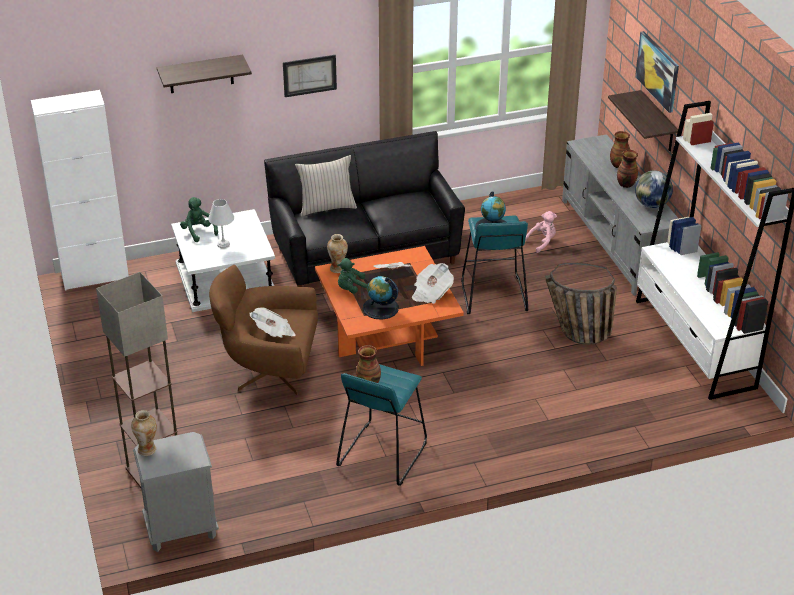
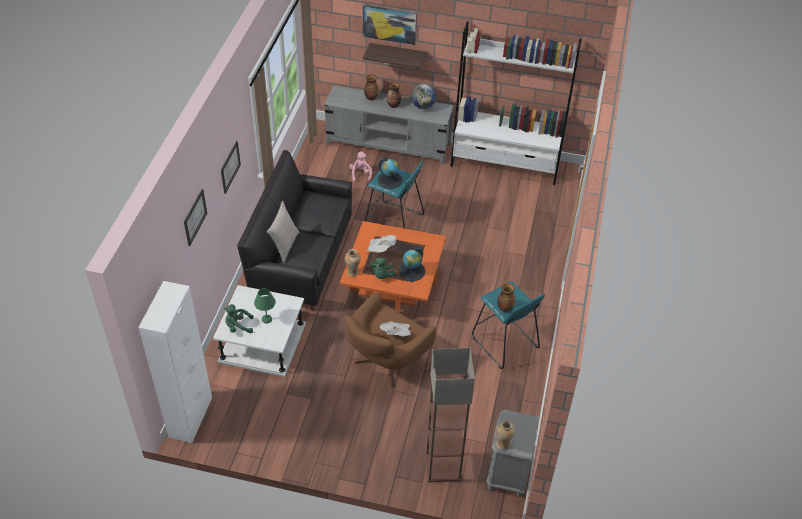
camera: 60 degrees left, 10 degrees up
(201, 74) = (195, 217): shelf -> picture
(224, 244) = (267, 319): white table lamp -> green table lamp
(431, 293) = (415, 241): newspaper -> none
(575, 334) = (459, 206): basket -> none

